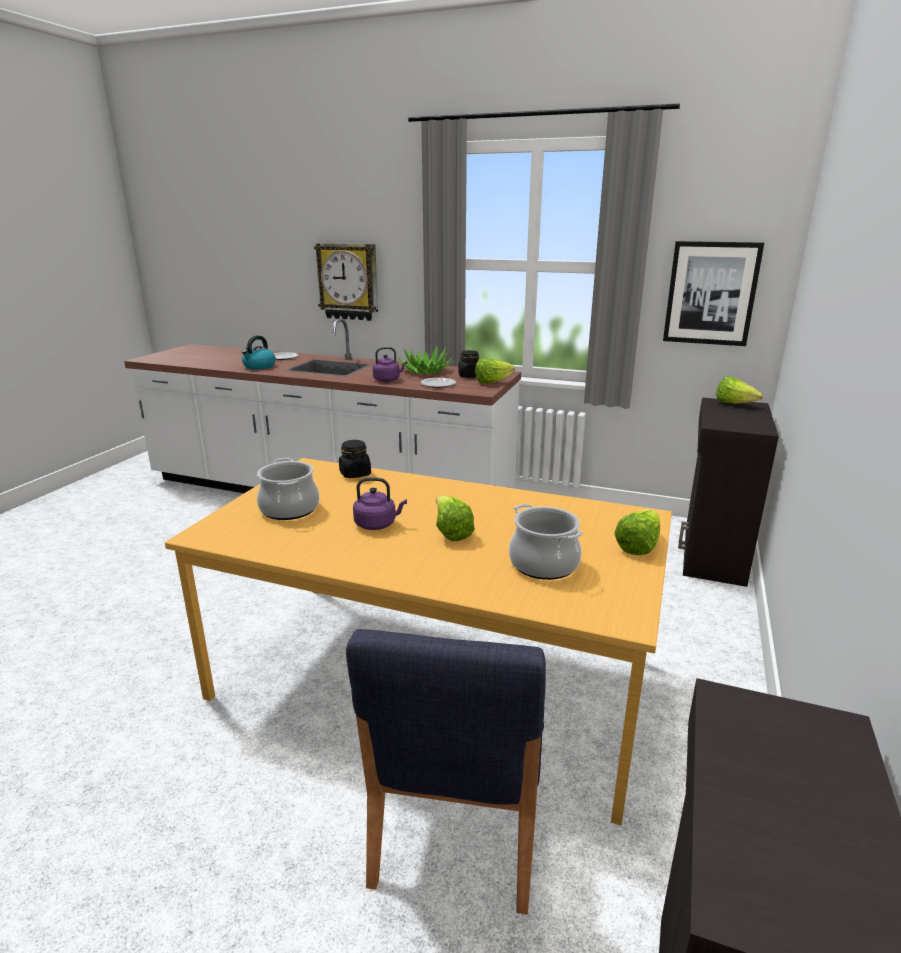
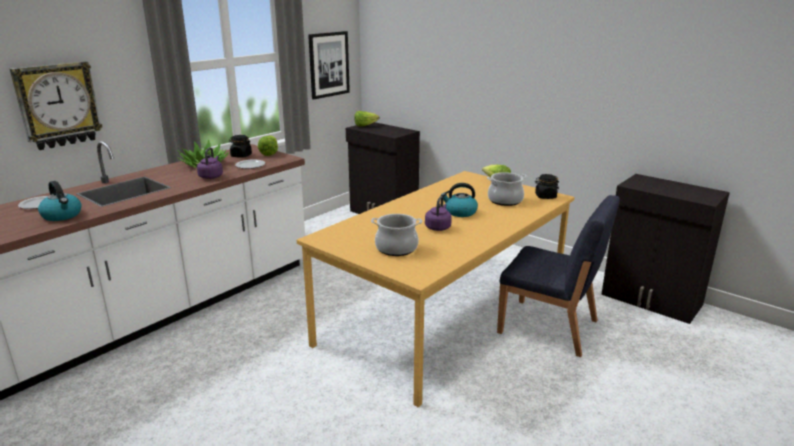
camera: 70 degrees left, 0 degrees up
(355, 474) = (350, 225): black jar -> black jar (545, 196)
(451, 532) = (460, 212): lettuce -> kettle

